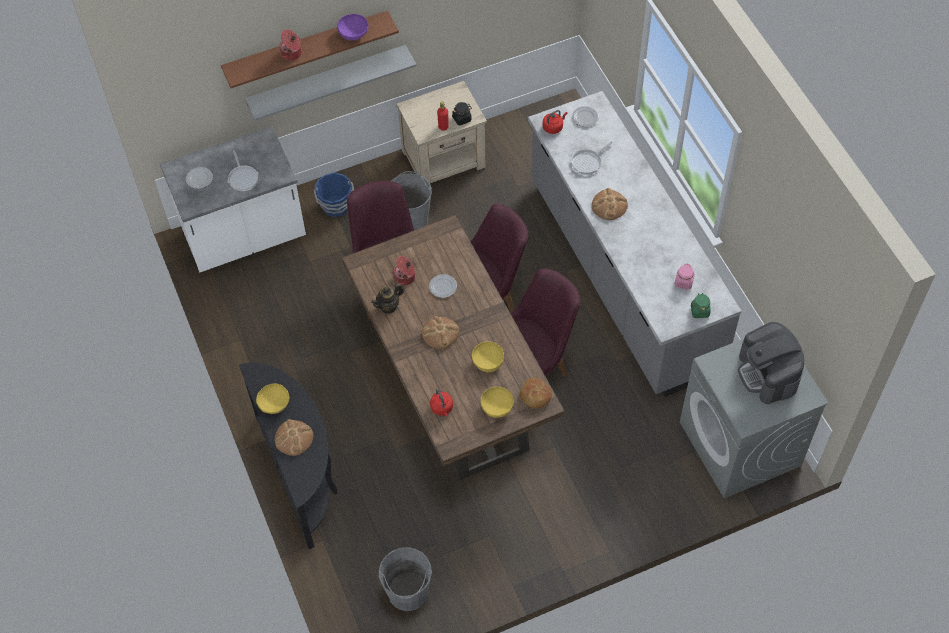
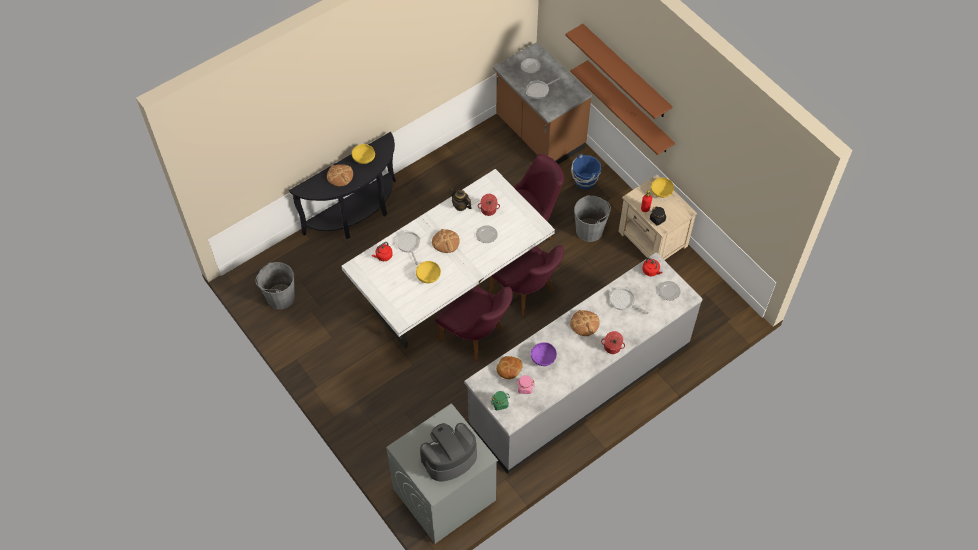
camera: 75 degrees right, 0 degrees up
(245, 238) = (539, 134): white counter -> brown counter
(292, 53) = (607, 60): cooking pot -> cooking pot (612, 347)
(327, 81) = (629, 108): grey shelf -> brown shelf
(354, 34) = (640, 91): purple bowl -> purple bowl (543, 358)
(432, 376) = (408, 244): none -> frying pan
(453, 383) = (450, 289): brown dining table -> white dining table
(497, 407) = (391, 289): yellow bowl -> yellow bowl (661, 192)
(535, 396) = (406, 311): bread -> bread (508, 369)

